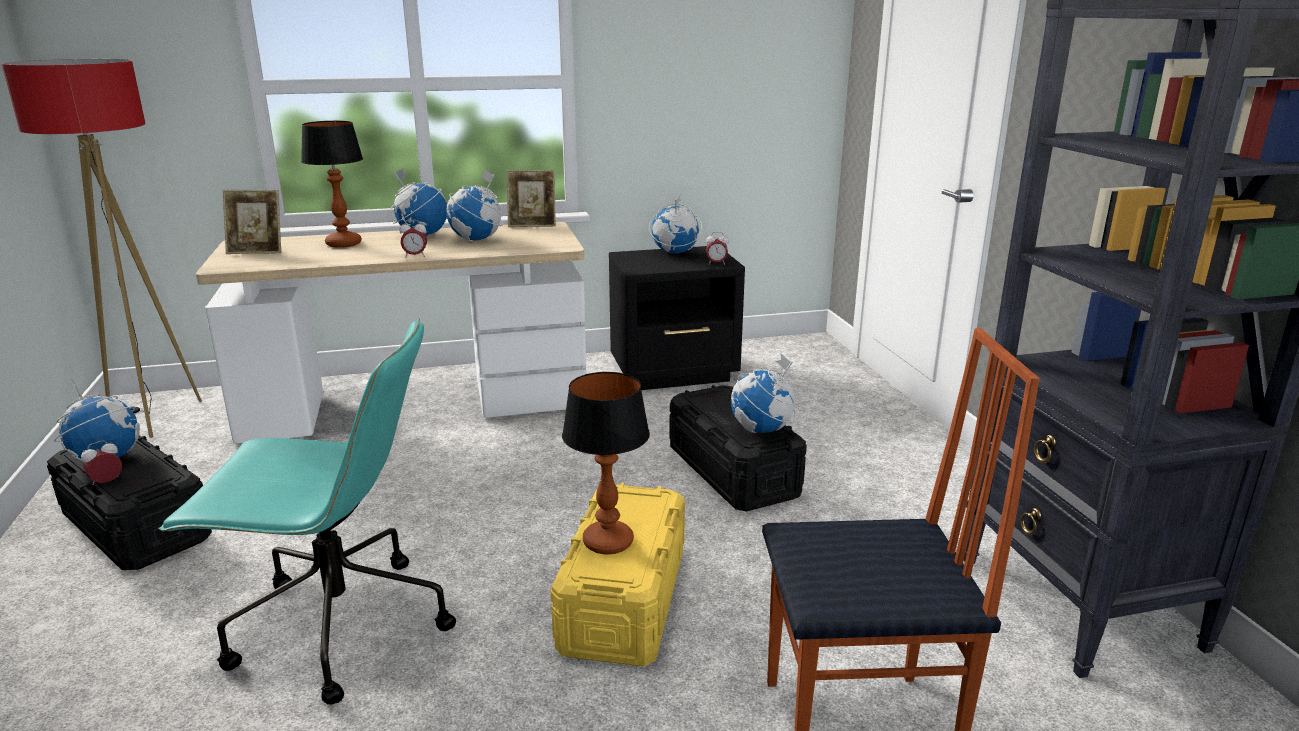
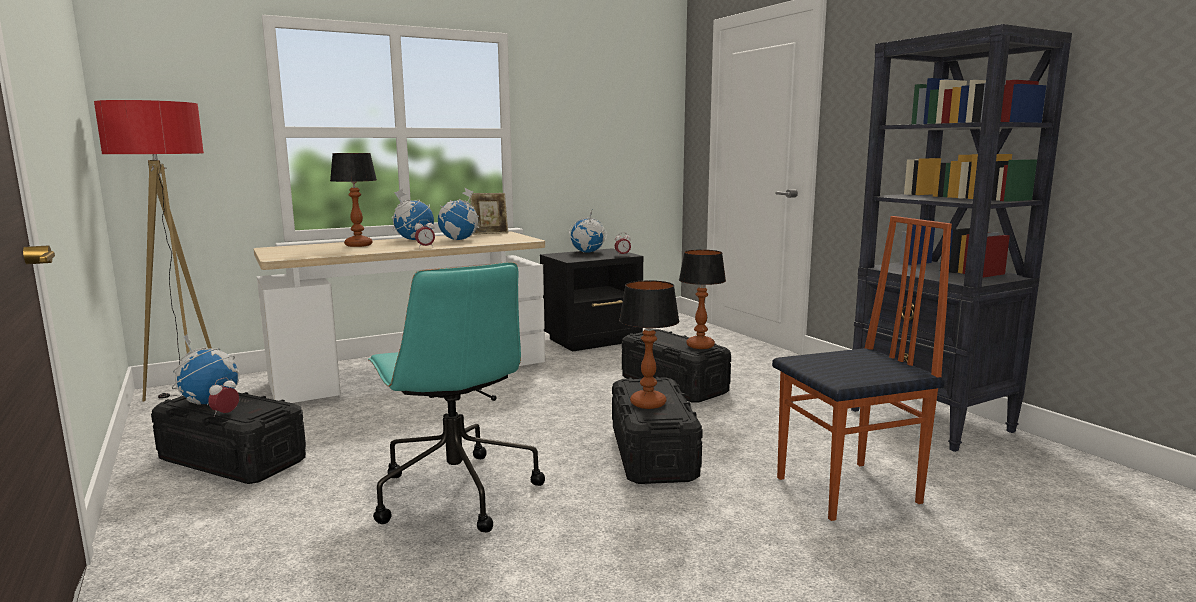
camera: 15 degrees left, 10 degrees down
(257, 251) = (293, 250): picture frame -> none
(337, 627) = (455, 492): turquoise office chair -> turquoise office chair turned 75 degrees clockwise
(624, 600) = (653, 453): yellow storage box -> black storage box
(762, 430) = (700, 346): globe -> table lamp

